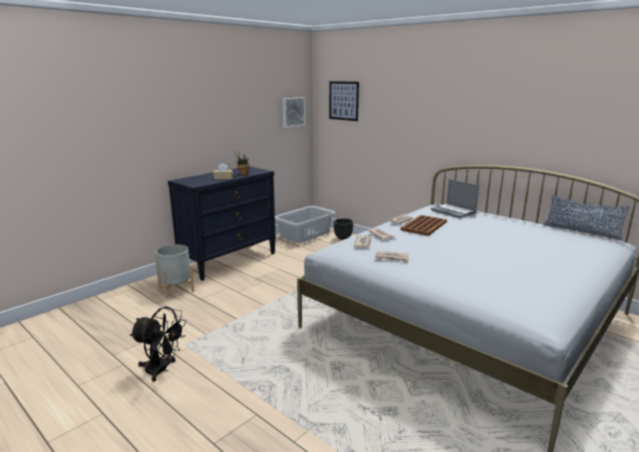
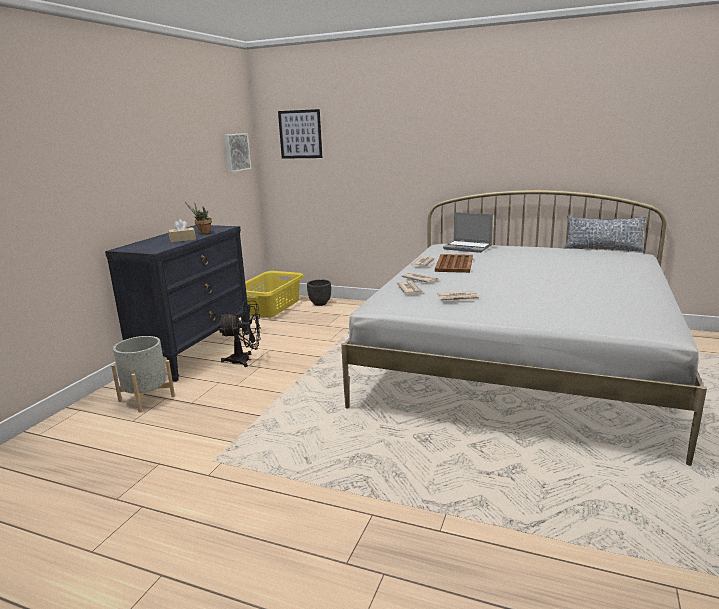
camera: 20 degrees left, 0 degrees up
(162, 370) = (206, 498): black fan -> black fan (245, 360)
(305, 234) = (271, 307): grey laundry basket -> yellow laundry basket

